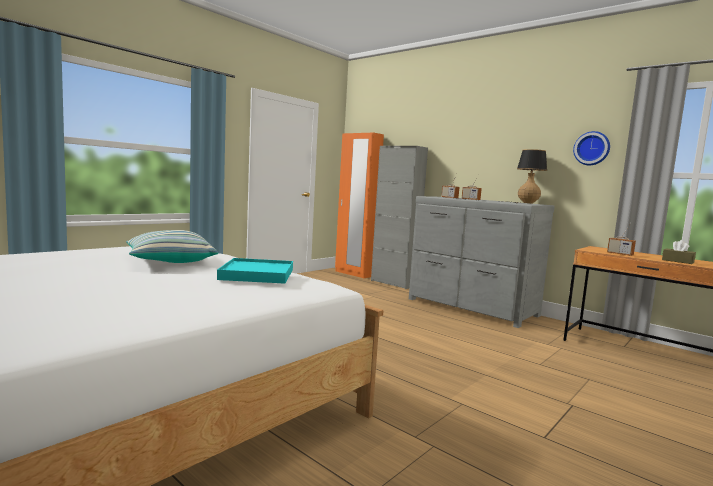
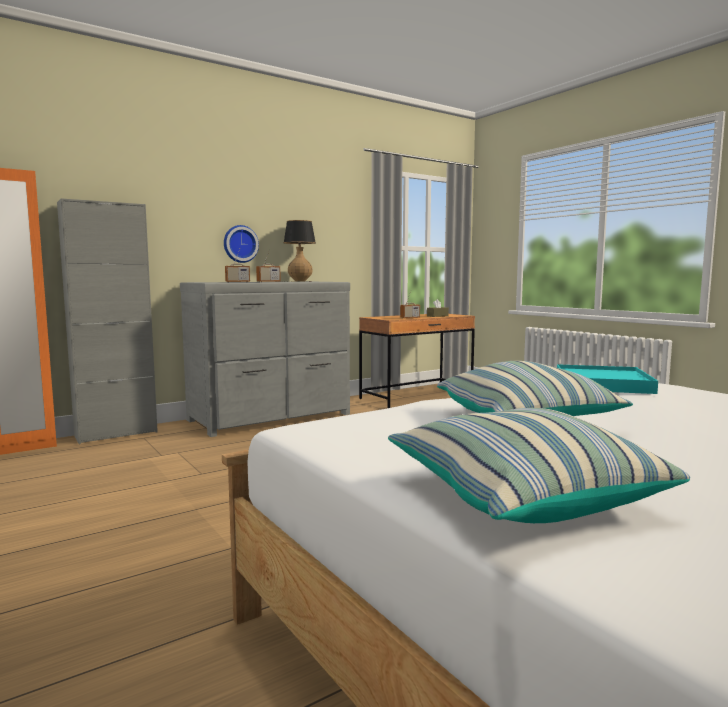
camera: 75 degrees left, 0 degrees up
(61, 254) = (520, 496): none -> pillow
(592, 148) = (338, 222): wall clock -> wall clock (240, 244)

